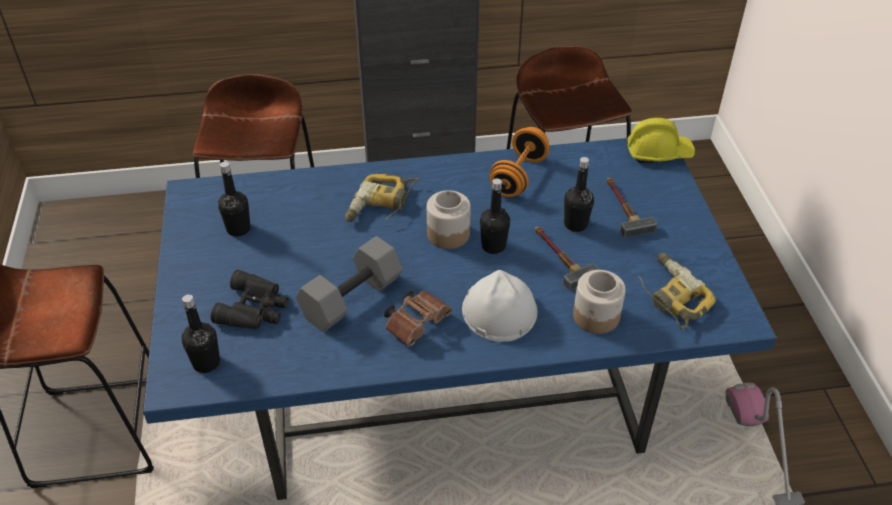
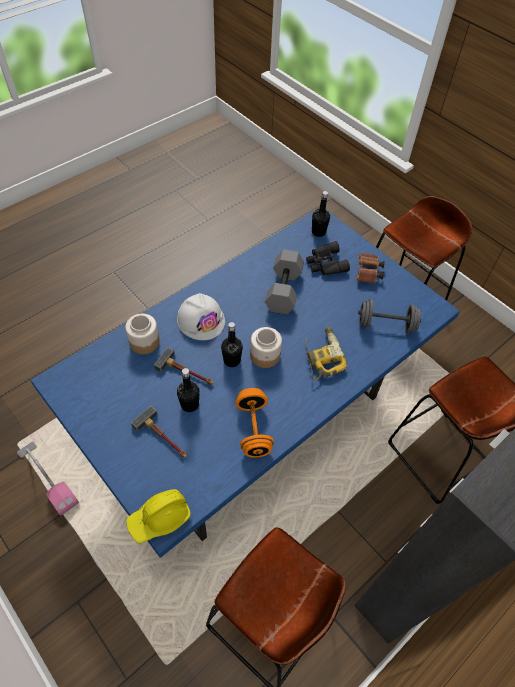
camera: 145 degrees right, 10 degrees up
(238, 229) = (383, 300): black bottle -> none
(270, 203) = (386, 325): none -> grey dumbbell
(417, 323) = (239, 293): brown binoculars -> brown binoculars (368, 273)
(670, 296) = (104, 377): power drill -> none

